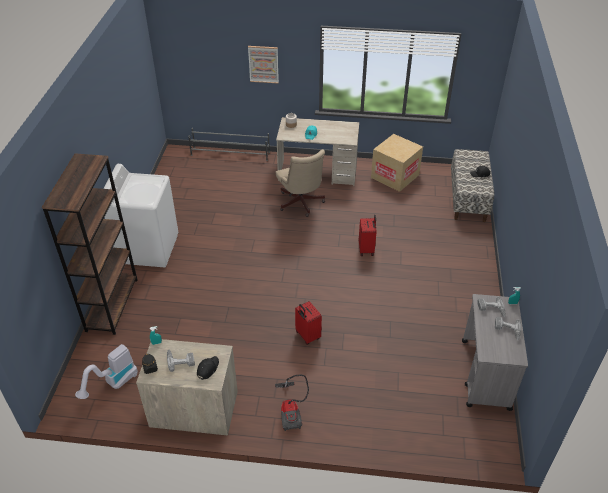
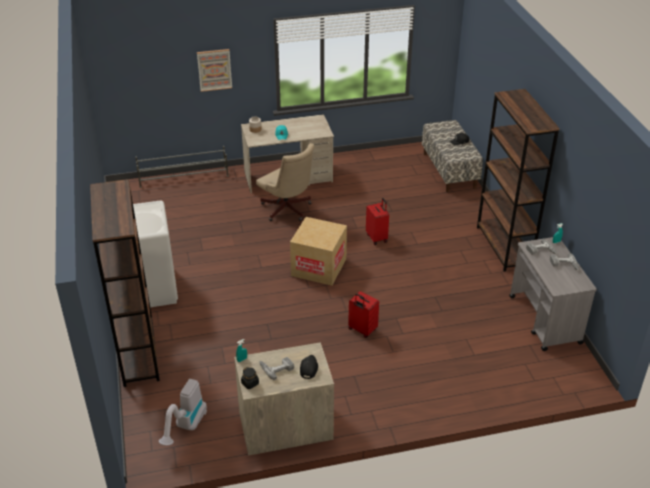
camera: 20 degrees left, 5 degrees down
(291, 411) = (384, 400): vacuum cleaner -> none
(395, 176) = (368, 164): cardboard box -> cardboard box (318, 267)
(482, 288) = (503, 246): none -> brown bookcase

